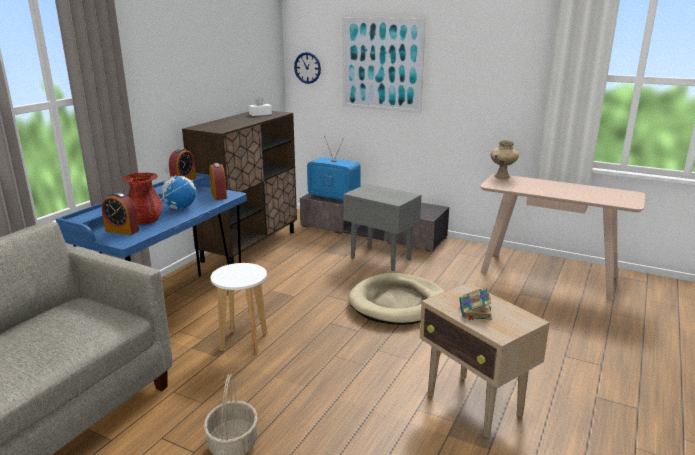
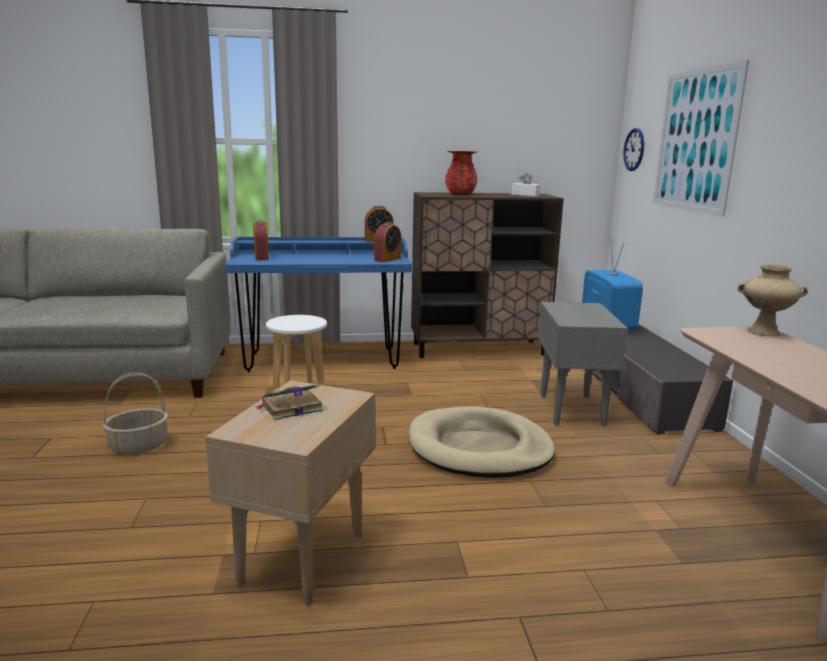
camera: 55 degrees right, 5 degrees down
(145, 220) = (291, 257): red vase -> red vase (460, 194)
(180, 208) = (336, 258): globe -> none

